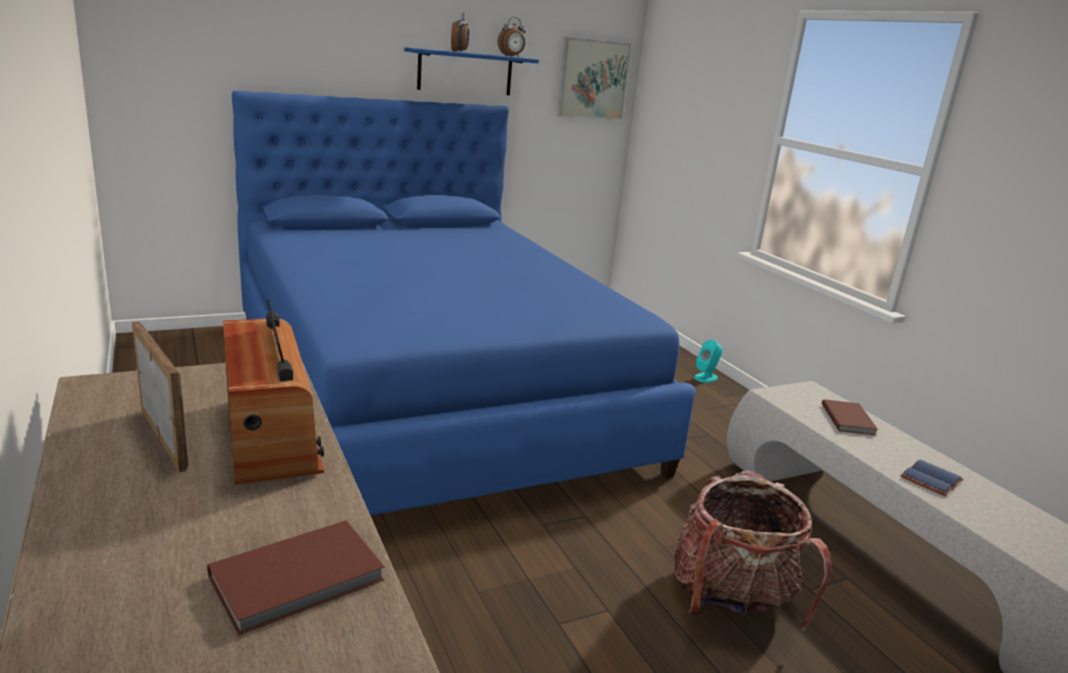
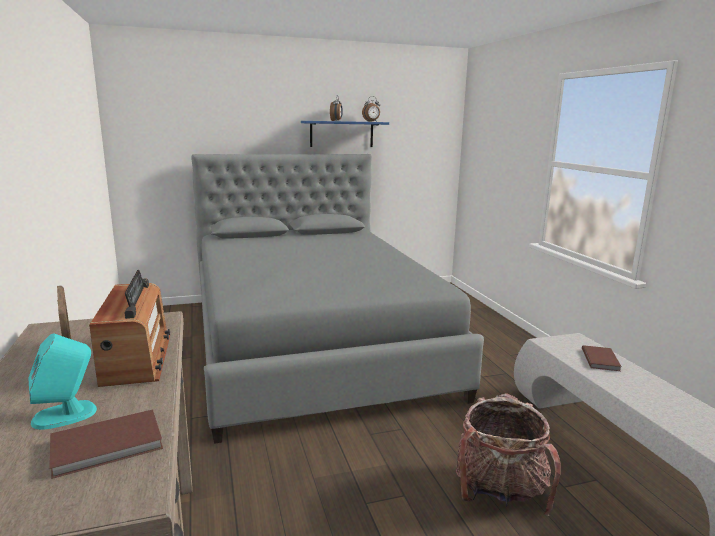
camera: 10 degrees right, 5 degrees down
(429, 390) = (312, 342): blue bed -> grey bed
(593, 79) = (430, 133): picture -> none
(706, 377) = (512, 334): turquoise speaker -> turquoise speaker (65, 415)
(932, 480) = (659, 404): blue book -> none

